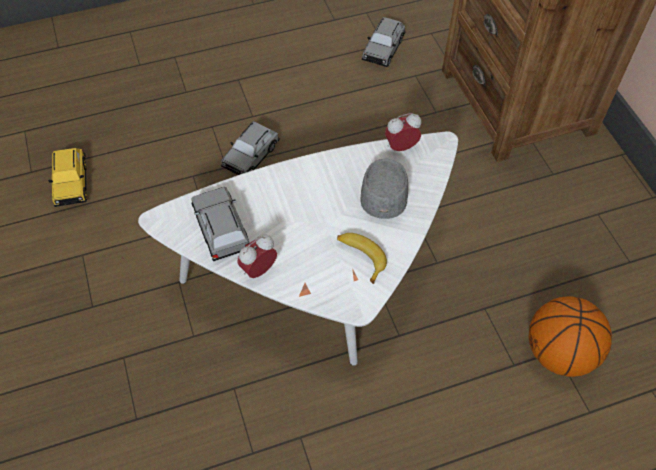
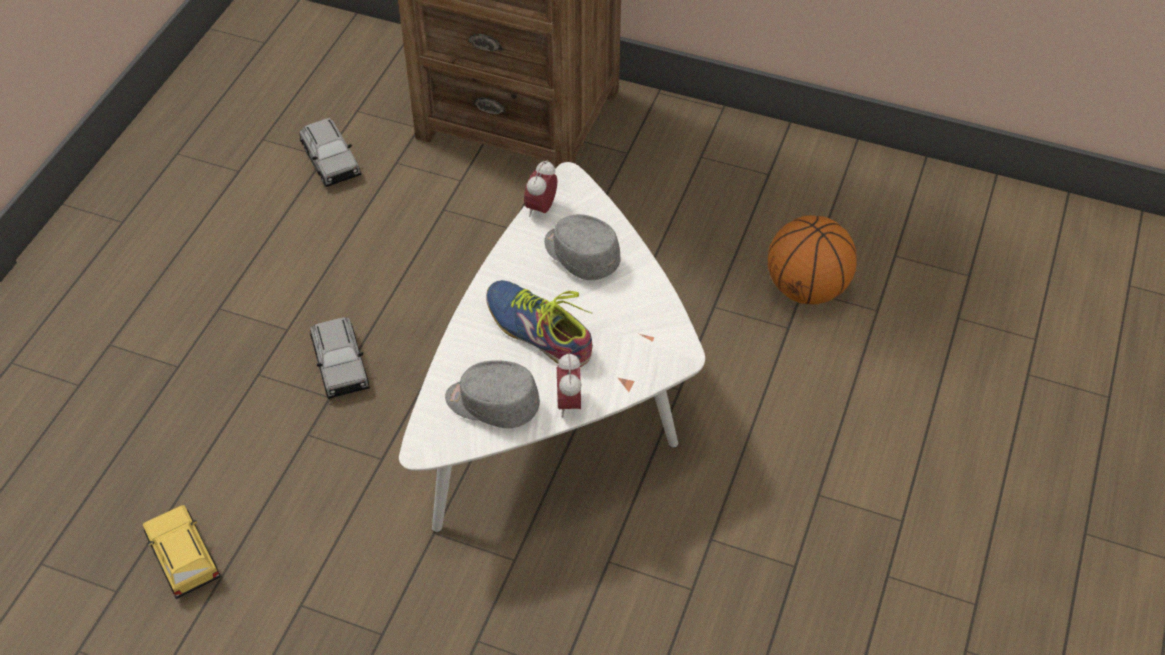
camera: 50 degrees left, 5 degrees down
(71, 183) = (184, 558): yellow toy car -> yellow toy car turned 150 degrees counterclockwise
(221, 230) = (492, 404): grey toy car -> grey cap
(301, 214) = (538, 331): none -> shoe
(360, 257) = (632, 319): banana -> none

